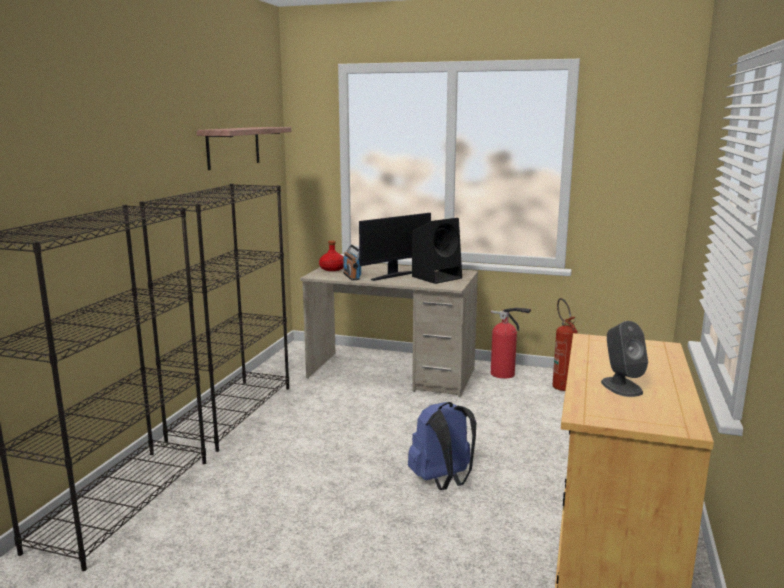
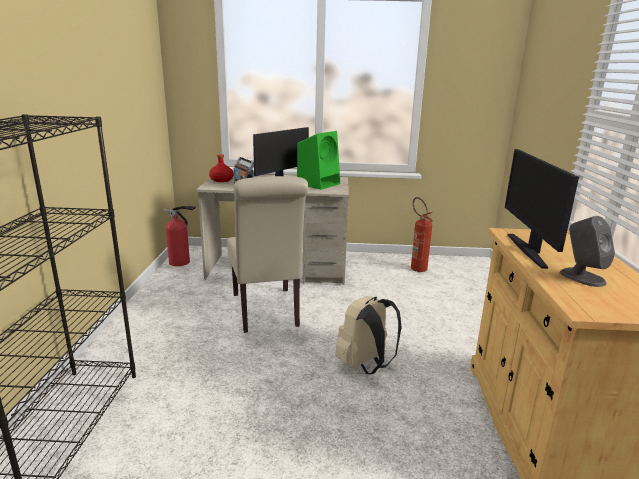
camera: 15 degrees left, 5 degrees up
(232, 412) = (145, 320): black bookcase -> none
(233, 147) = (122, 62): shelf -> none
(359, 417) = (266, 312): none -> beige chair
(437, 277) = (319, 184): black speaker -> green speaker
(443, 481) = (365, 365): blue backpack -> beige backpack
(505, 374) = (370, 262): fire extinguisher -> fire extinguisher (181, 262)
(592, 358) = (528, 250): none -> monitor

